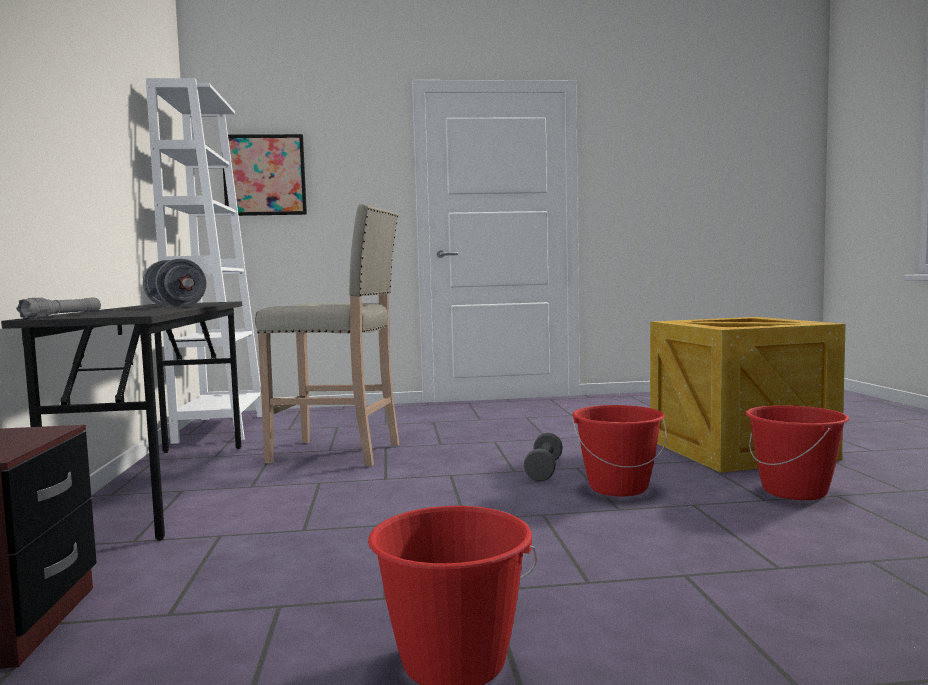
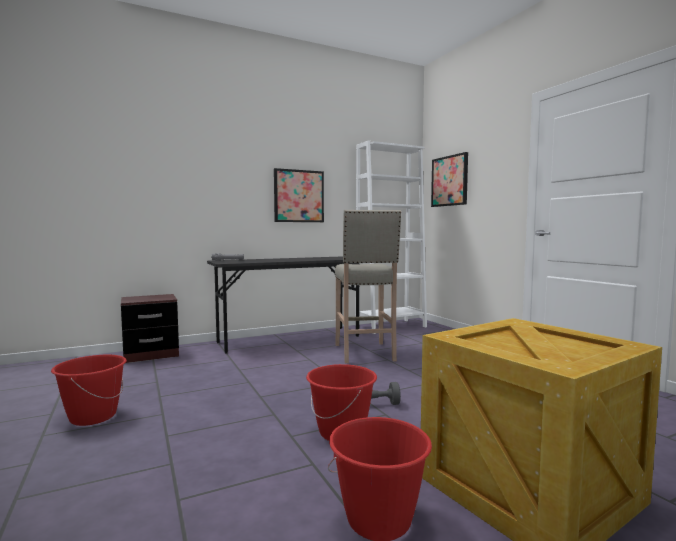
camera: 70 degrees right, 0 degrees up
(93, 167) = (298, 196): none -> picture
(175, 306) = (301, 259): grey dumbbell -> none

